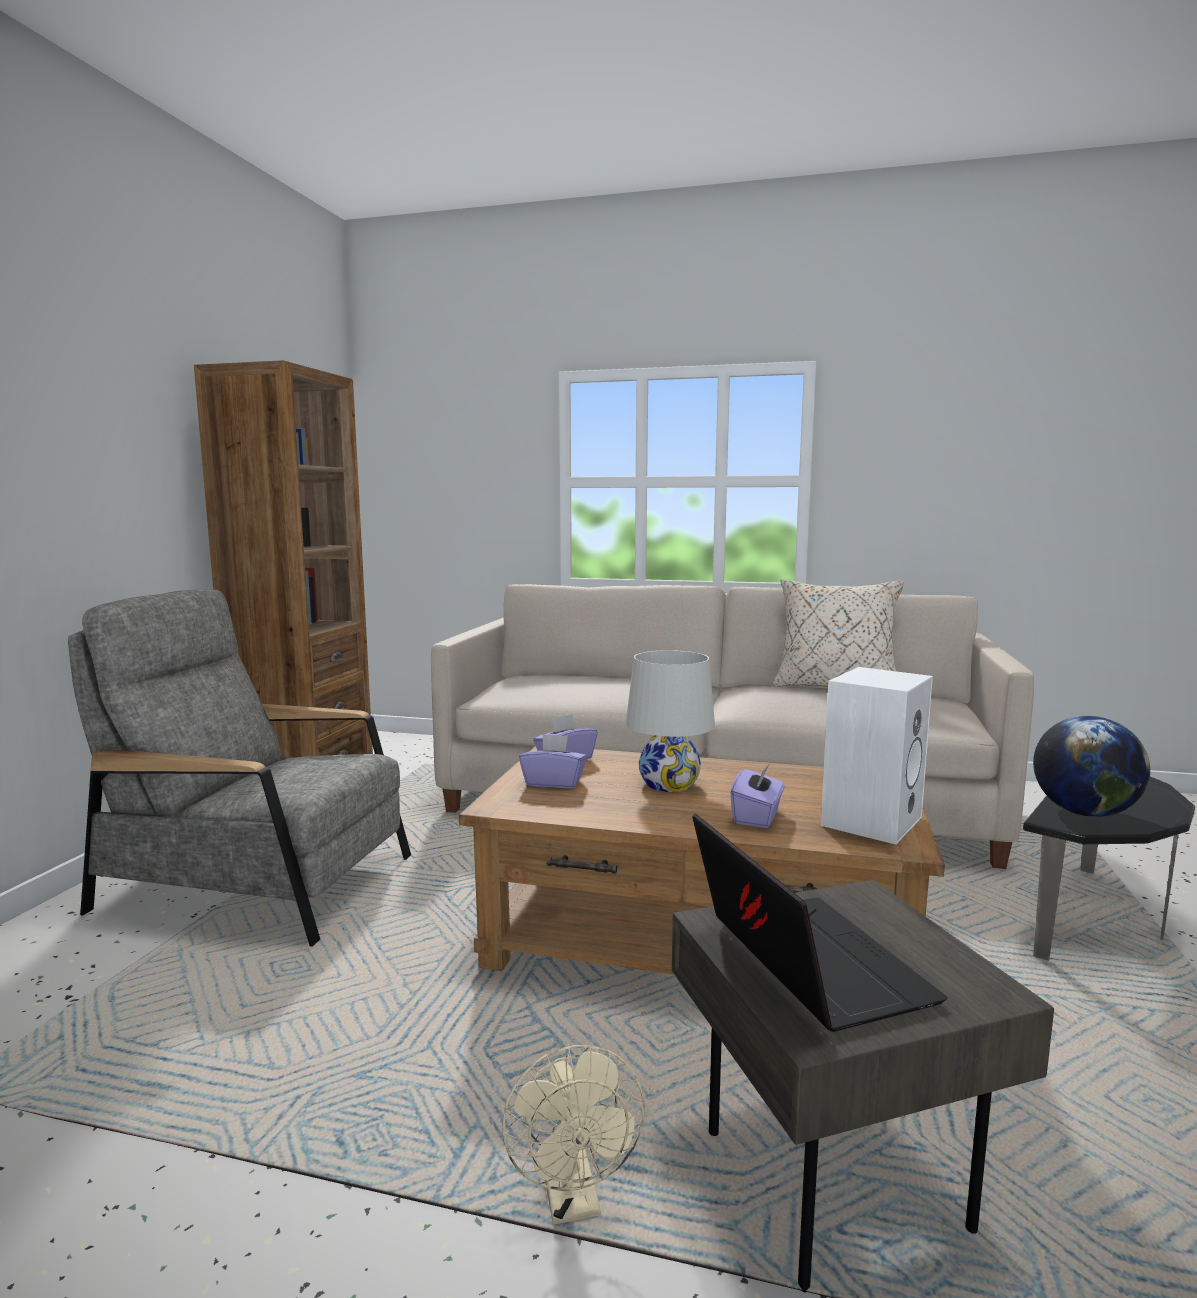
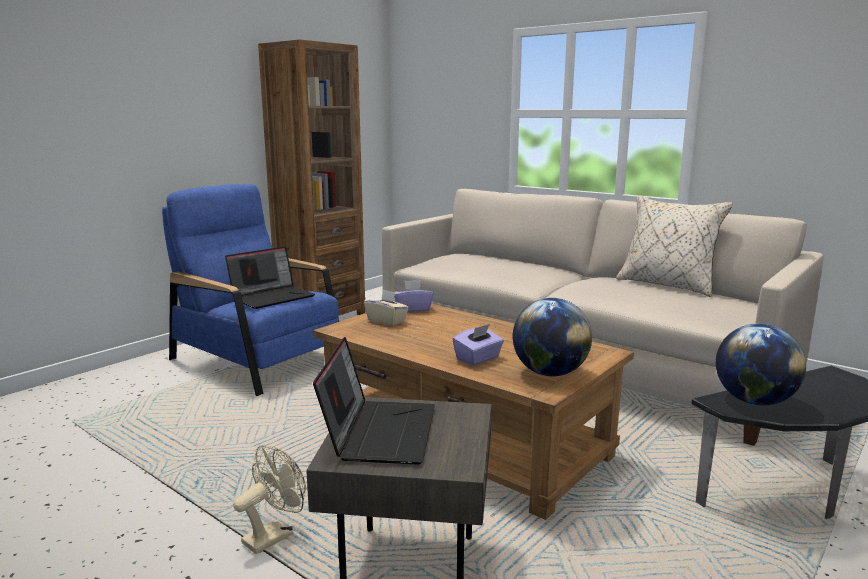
camera: 25 degrees right, 5 degrees up
(260, 883) = (259, 360): grey armchair -> blue armchair
(301, 771) = (272, 297): none -> laptop
(554, 782) = (387, 321): purple tissue box -> beige tissue box
(573, 1200) = (274, 535): beige fan -> beige fan turned 150 degrees counterclockwise
(669, 784) = (453, 332): white table lamp -> none
(870, 820) = (549, 373): white speaker -> globe

